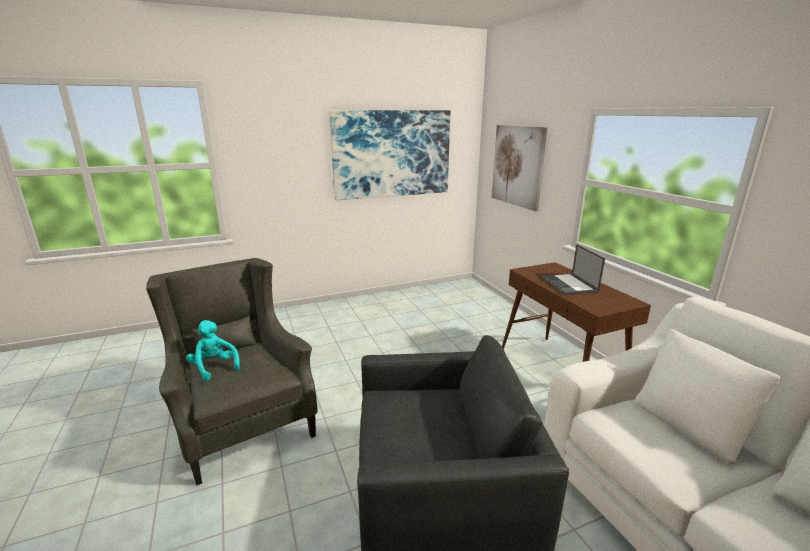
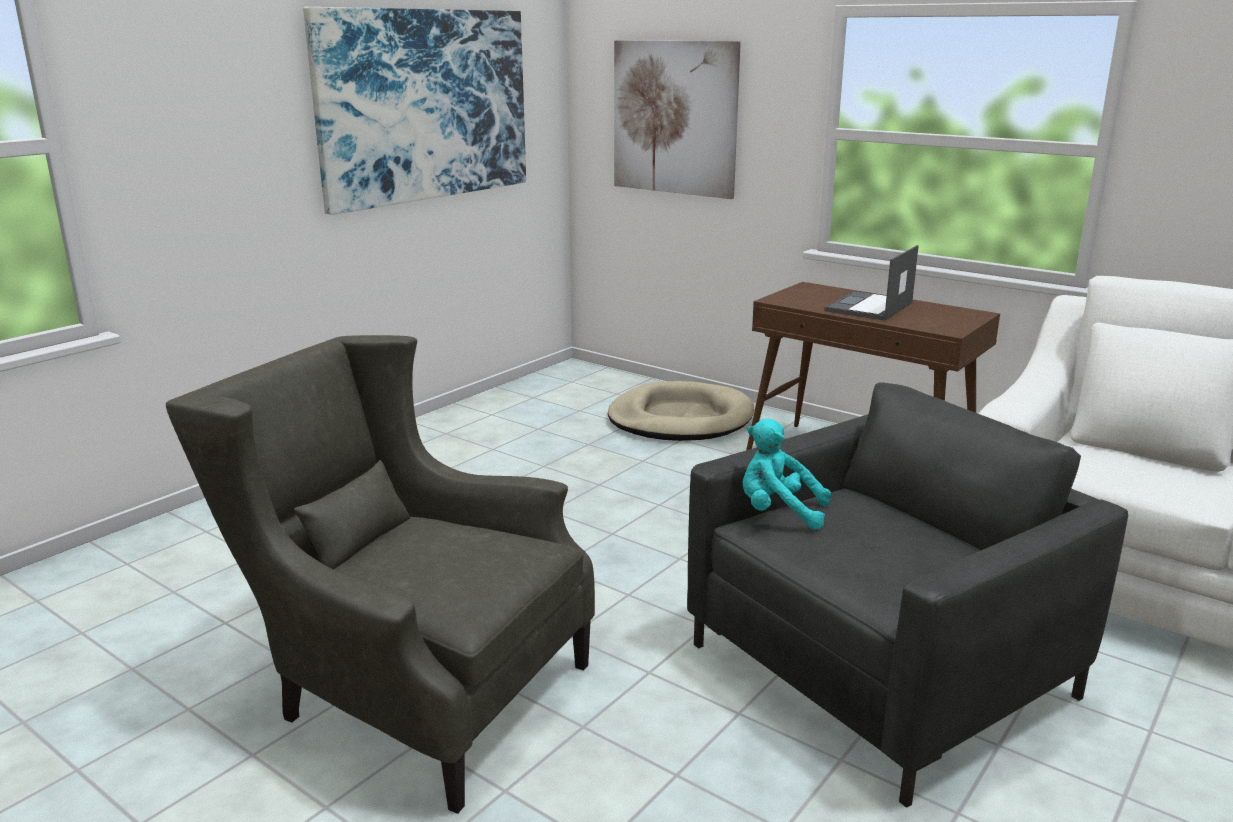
camera: 30 degrees left, 0 degrees up
(214, 367) = (394, 570): turquoise plush toy -> turquoise plush toy (778, 513)
(489, 320) = (680, 419): none -> beige dog bed
(569, 285) = (869, 307): laptop -> laptop turned 75 degrees clockwise

